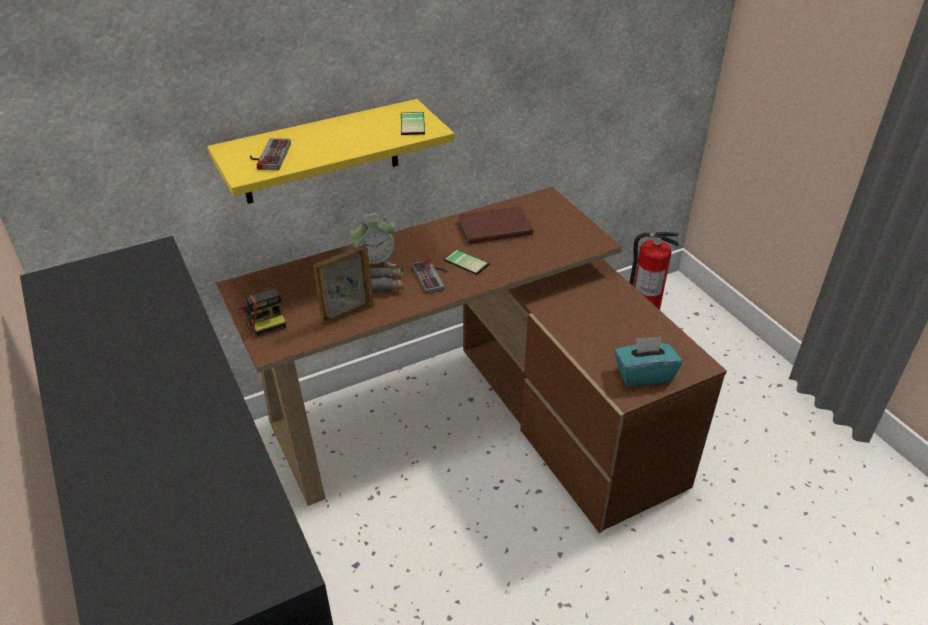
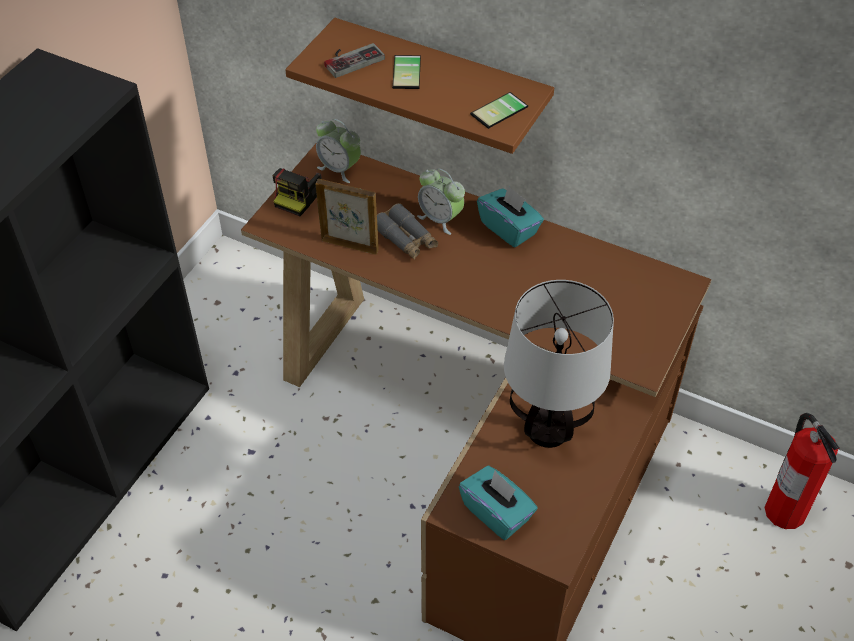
camera: 55 degrees right, 10 degrees up
(262, 286) = (339, 169): none -> alarm clock
(321, 152) = (440, 82): yellow shelf -> brown shelf
(421, 238) = (509, 228): none -> turquoise tissue box
(433, 277) = (457, 270): game controller -> none
(467, 261) = (506, 281): phone -> phone (409, 72)
(493, 227) = (582, 271): brown book -> none
(593, 318) = (549, 430): none -> table lamp

